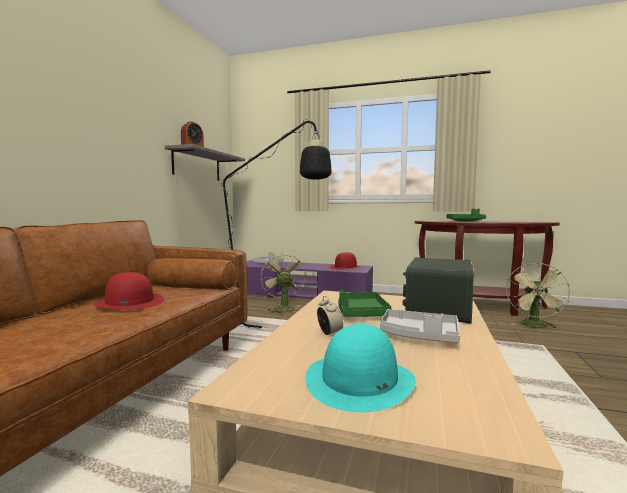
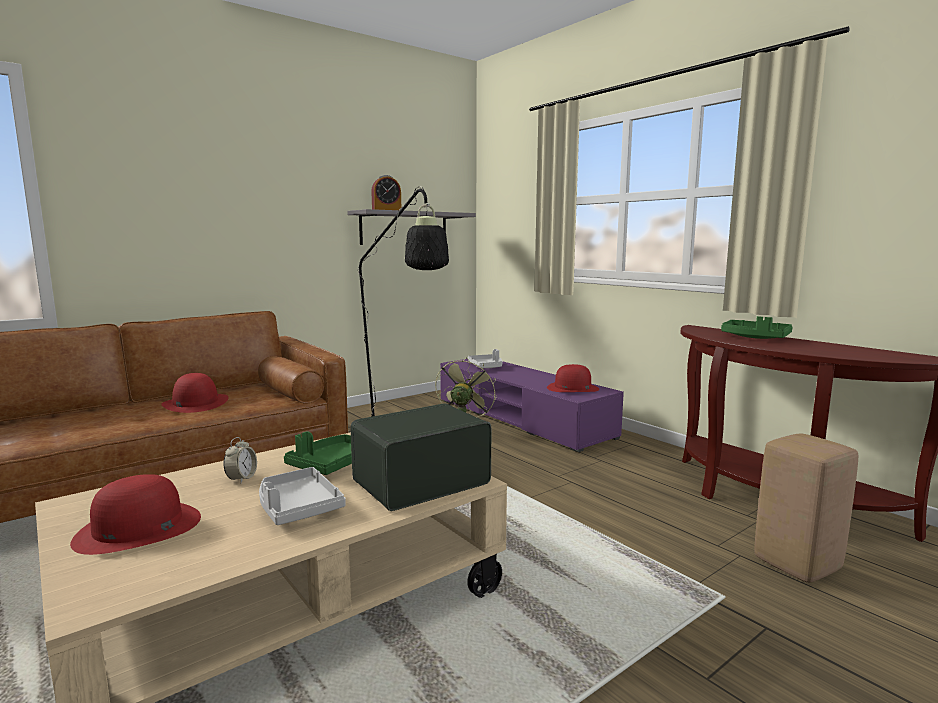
camera: 35 degrees right, 5 degrees up
(360, 380) = (138, 528): turquoise hat -> red hat
(535, 326) = (799, 564): green fan -> beige stool

